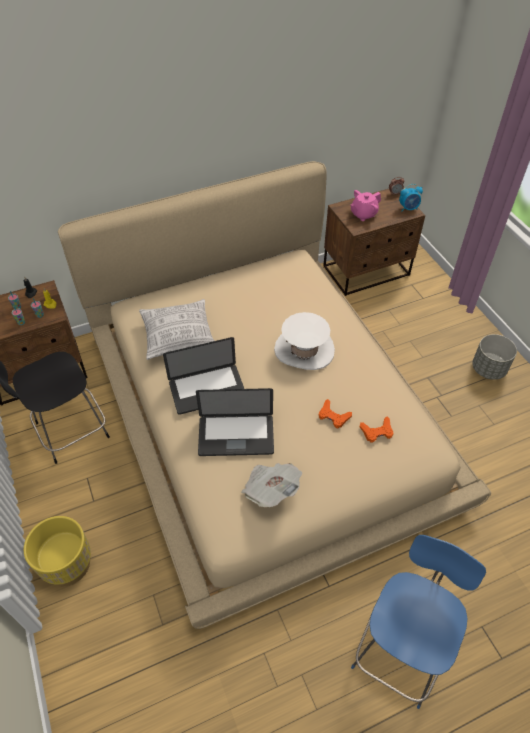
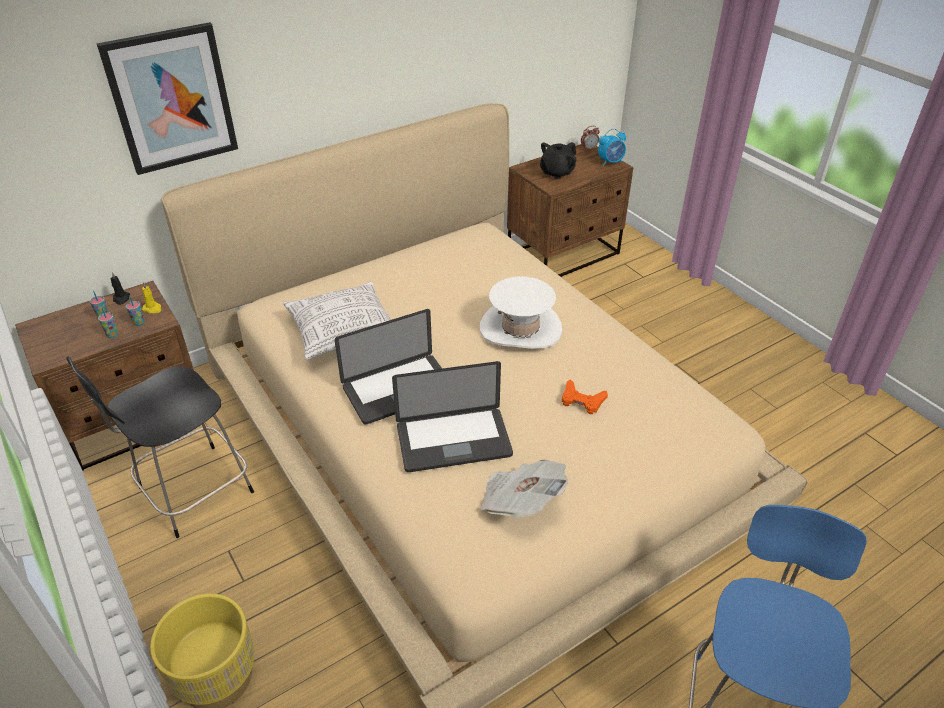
camera: 10 degrees left, 10 degrees down
(67, 160) = (172, 99): none -> picture
(363, 214) = (556, 173): pink teapot -> black teapot
(377, 432) = (646, 411): orange game controller -> none
(488, 369) = (749, 346): grey planter -> none

